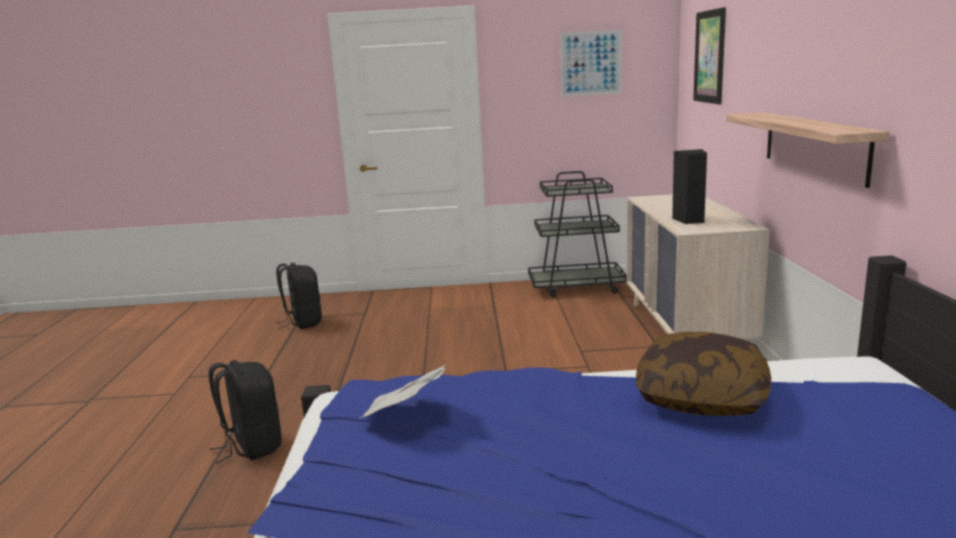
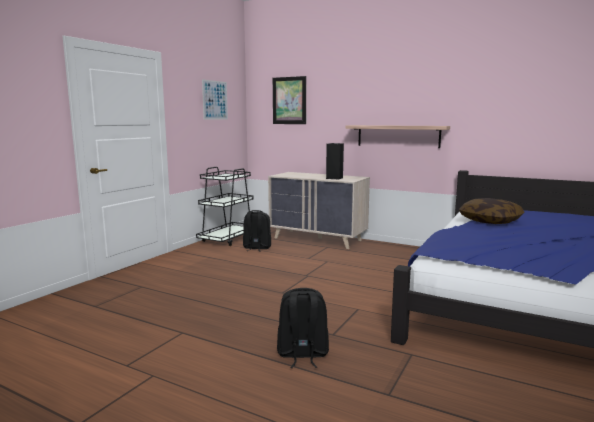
camera: 60 degrees left, 5 degrees down
(302, 322) = (108, 307): black backpack -> black backpack (256, 248)
(404, 414) = (476, 249): newspaper -> none

